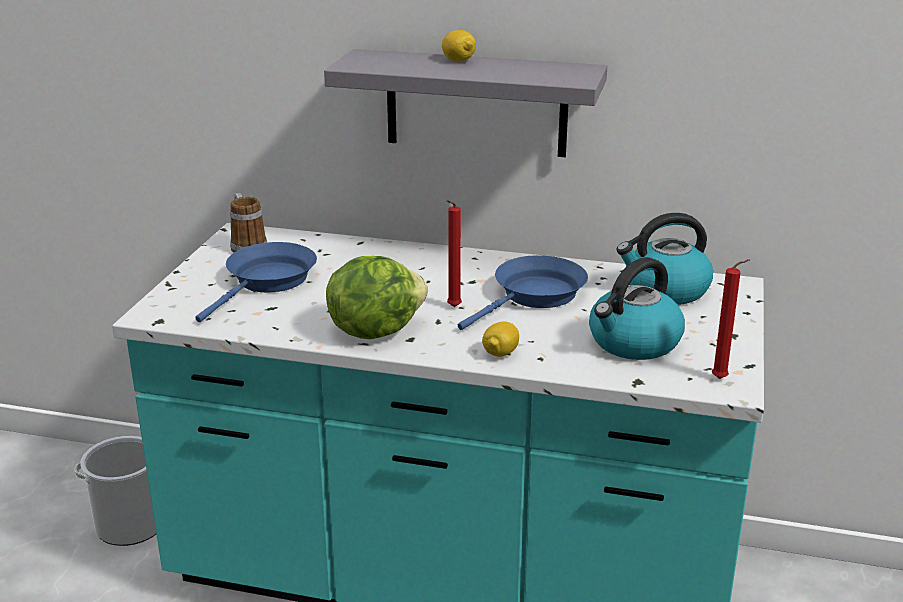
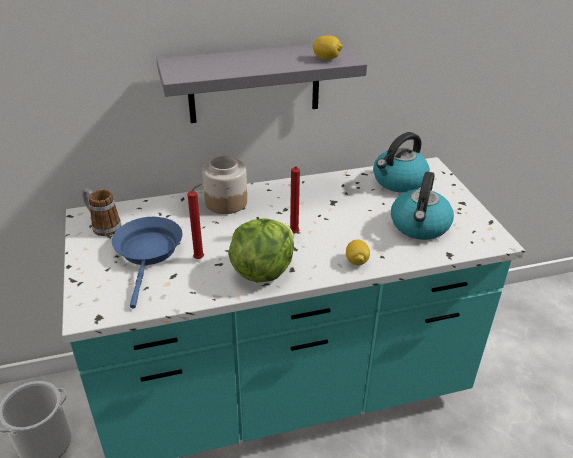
camera: 30 degrees left, 10 degrees up
(406, 257) = (225, 202): none -> jar
(458, 60) = (248, 56): lemon -> lemon (326, 58)
(535, 296) = (333, 209): blue frying pan -> none
(722, 379) = (487, 236): red candle -> red candle (201, 258)

